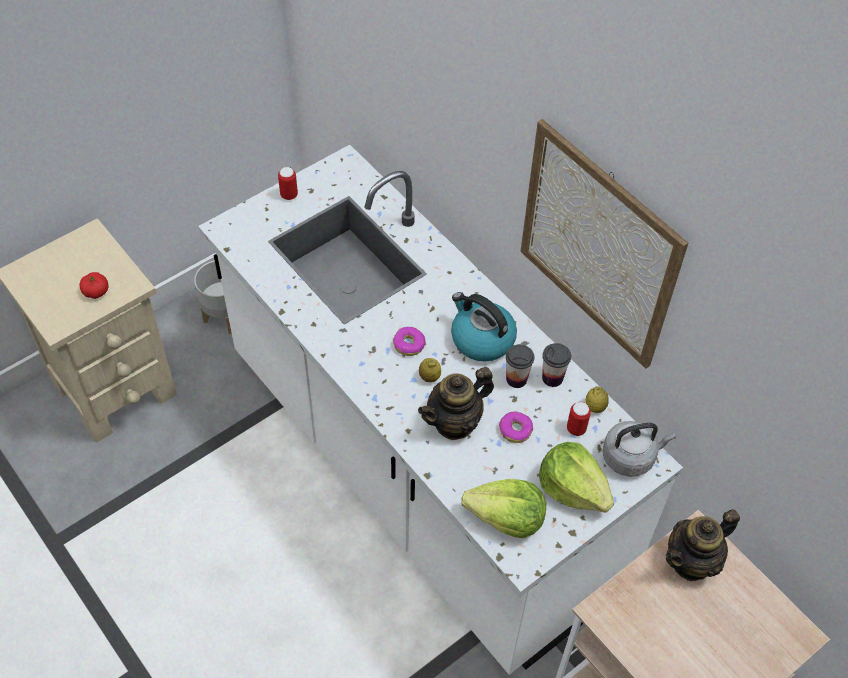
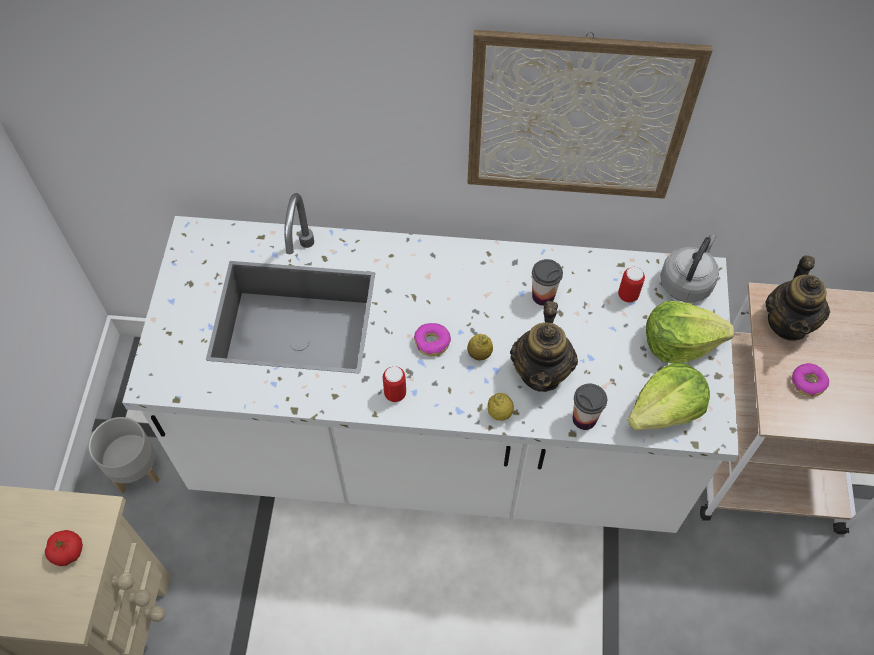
camera: 45 degrees left, 5 degrees up
(289, 195) = (174, 303): can -> can (395, 393)
(481, 339) = (480, 288): kettle -> none
(515, 430) = (589, 336): donut -> donut (807, 382)
(552, 378) = (566, 271): cup -> cup (584, 419)
(595, 407) = (620, 267): lemon -> lemon (499, 413)

